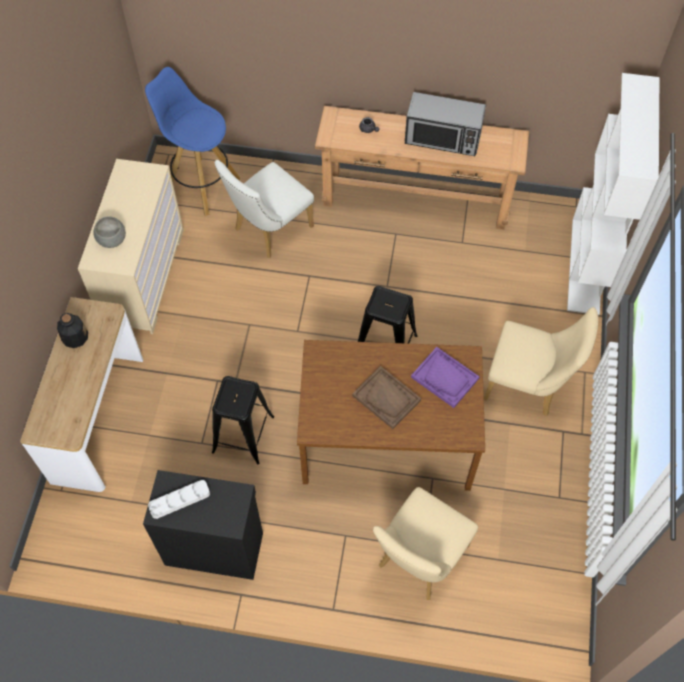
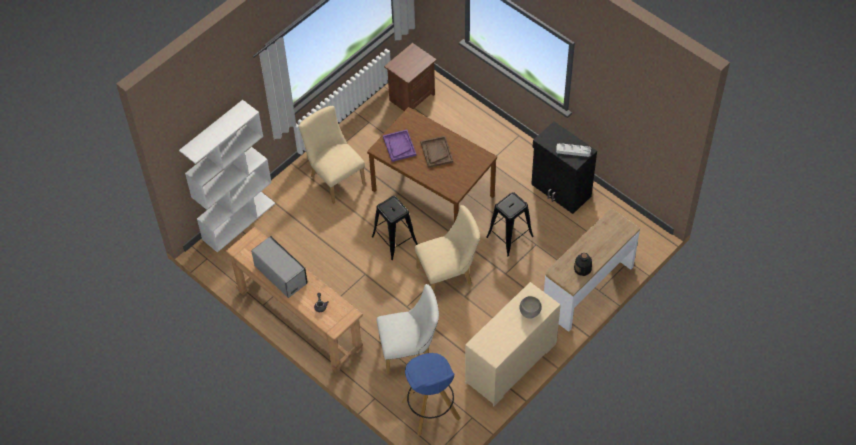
camera: 145 degrees left, 5 degrees down
(418, 560) = (461, 133): beige chair -> beige chair (448, 275)
(537, 579) = (411, 97): none -> brown nightstand

